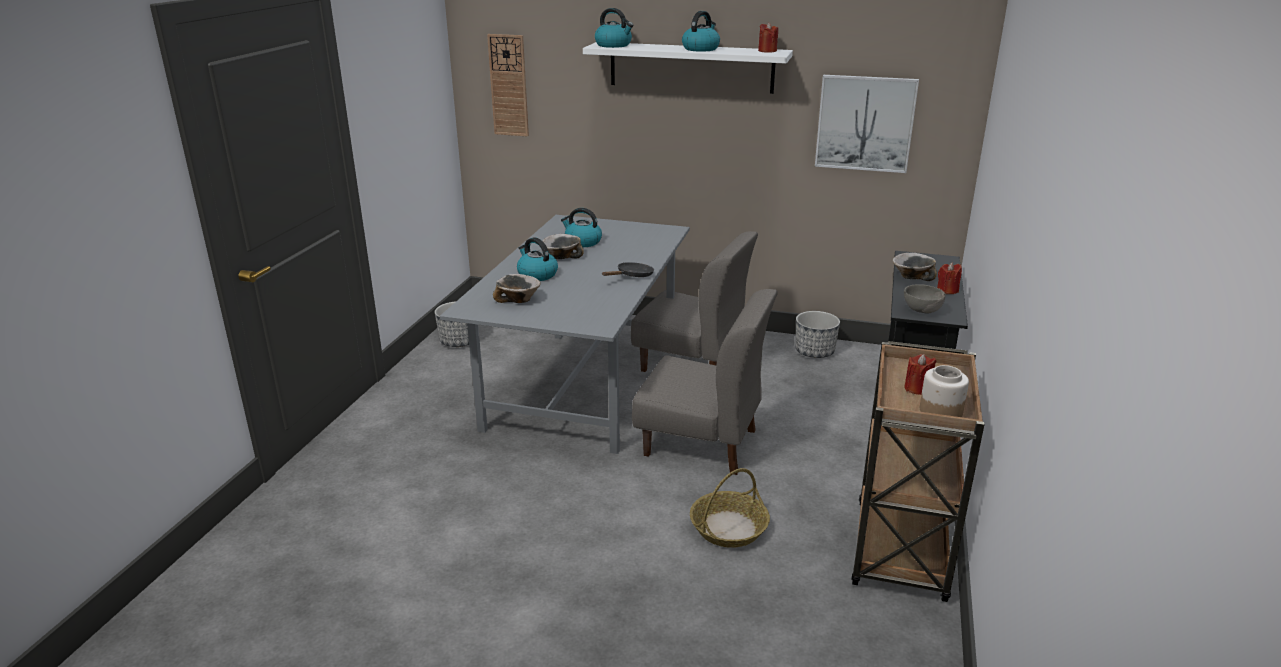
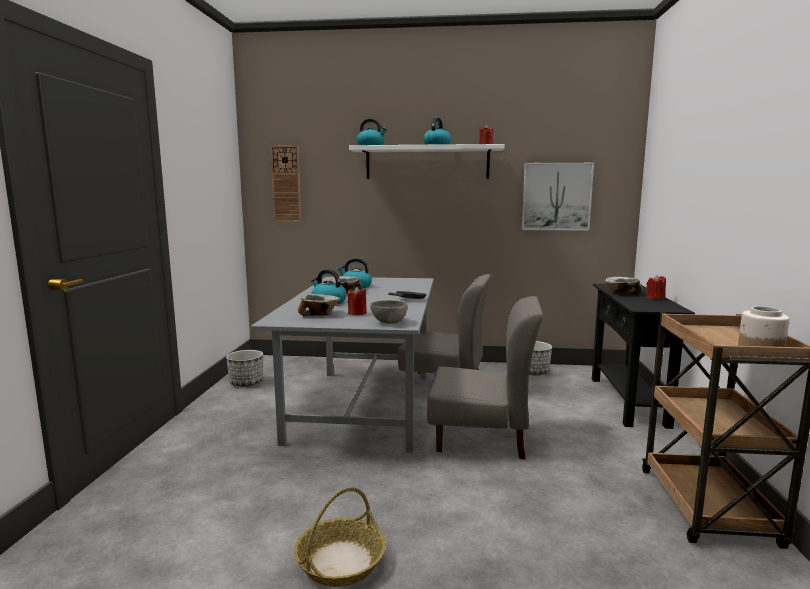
camera: 10 degrees left, 15 degrees down
(729, 528) = (544, 504): basket -> basket (340, 561)
(917, 389) = (720, 339): red candle -> red candle (357, 313)
(922, 311) = (651, 307): grey bowl -> grey bowl (389, 323)

